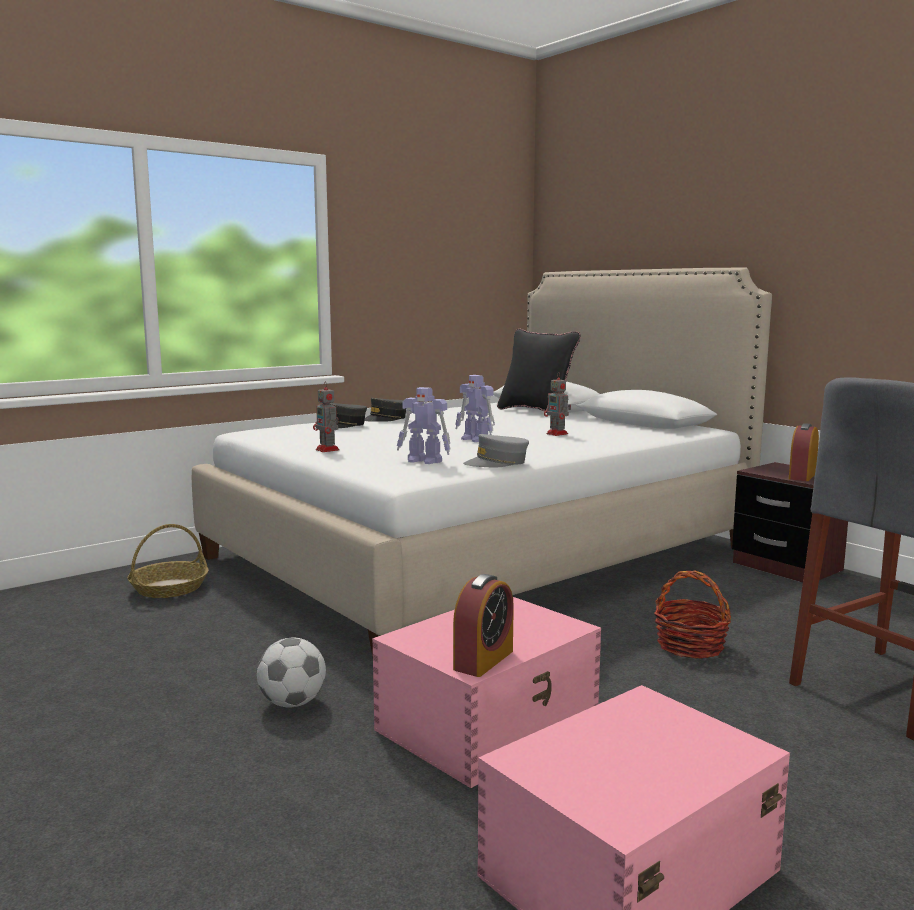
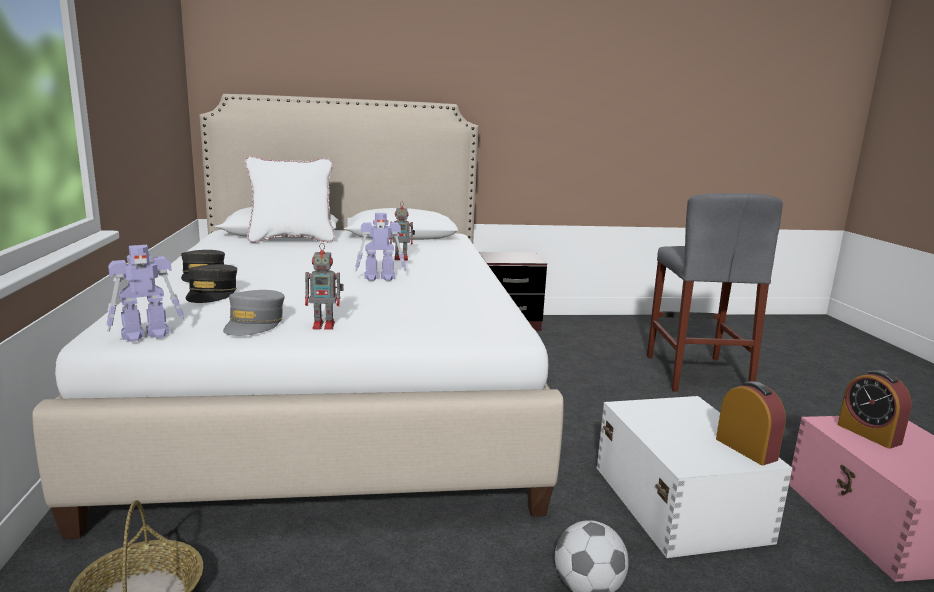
camera: 60 degrees left, 5 degrees up
(425, 461) = (445, 309): toy robot -> toy robot (147, 335)
(490, 723) = (678, 501): pink storage box -> white storage box
(497, 463) = (488, 295): grey cap -> grey cap (254, 324)
(536, 411) = (292, 239): black pillow -> white pillow
(690, 646) = (602, 393): basket -> none
(802, 476) = (523, 258): alarm clock -> alarm clock (869, 434)

